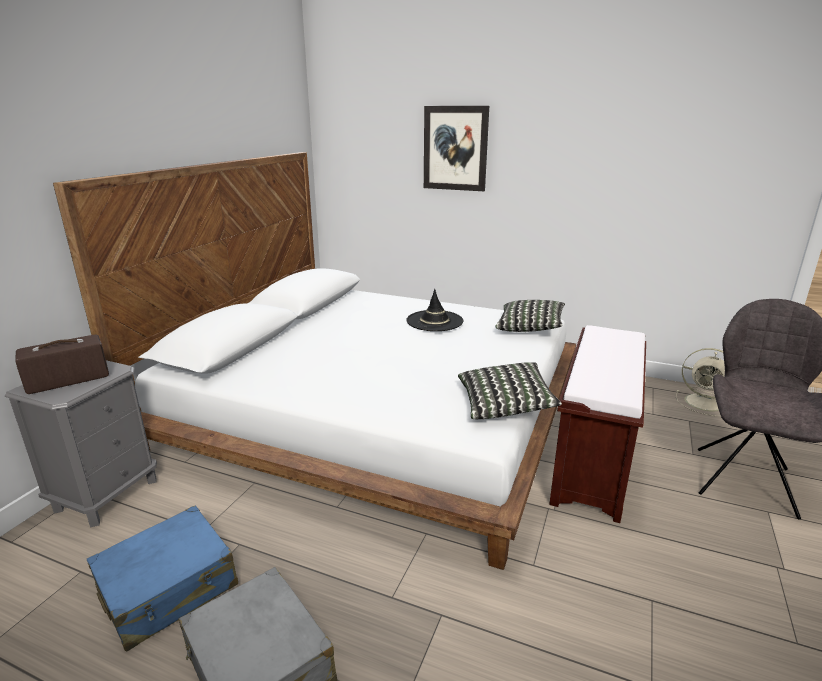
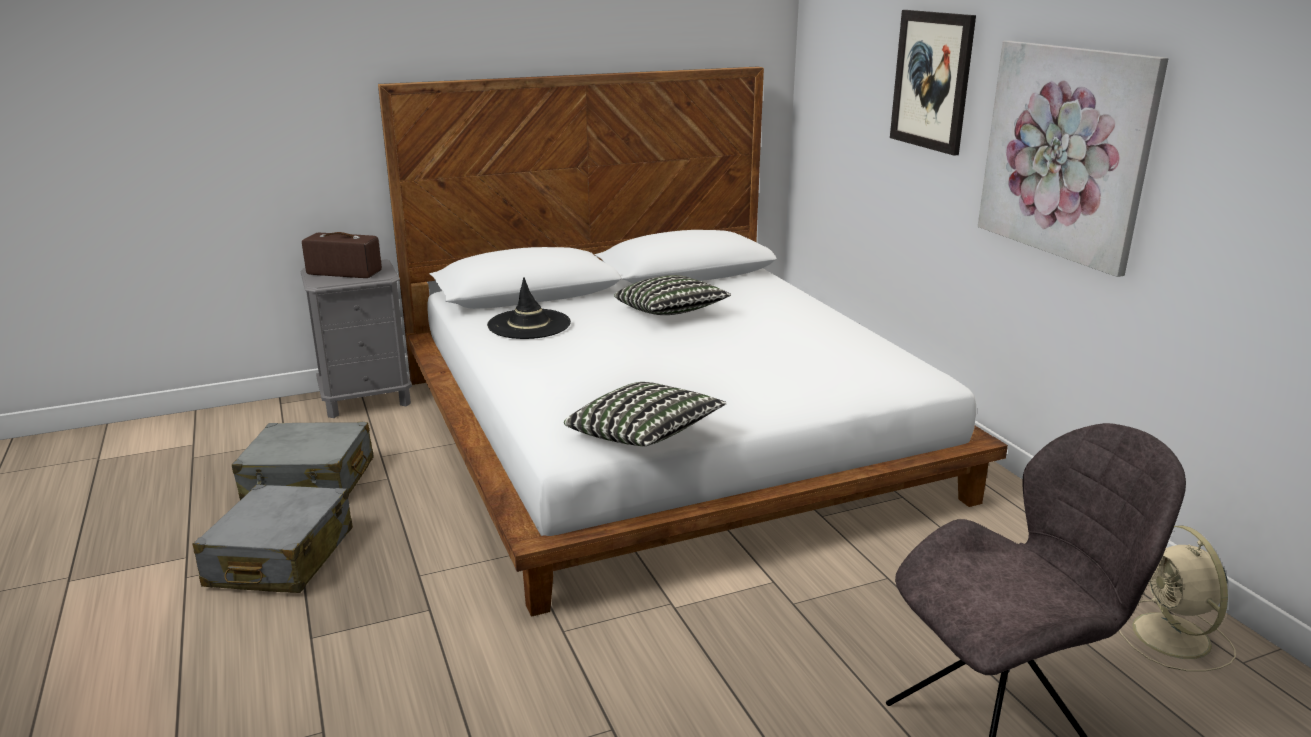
camera: 45 degrees right, 0 degrees up
(169, 588) = (309, 480): blue suitcase -> grey suitcase
(434, 321) = (773, 333): black hat -> black hat (529, 325)
(529, 328) = (879, 381): pillow -> pillow (670, 313)
(570, 178) = (1065, 152): none -> picture
(591, 461) = (817, 596): brown bench -> none

